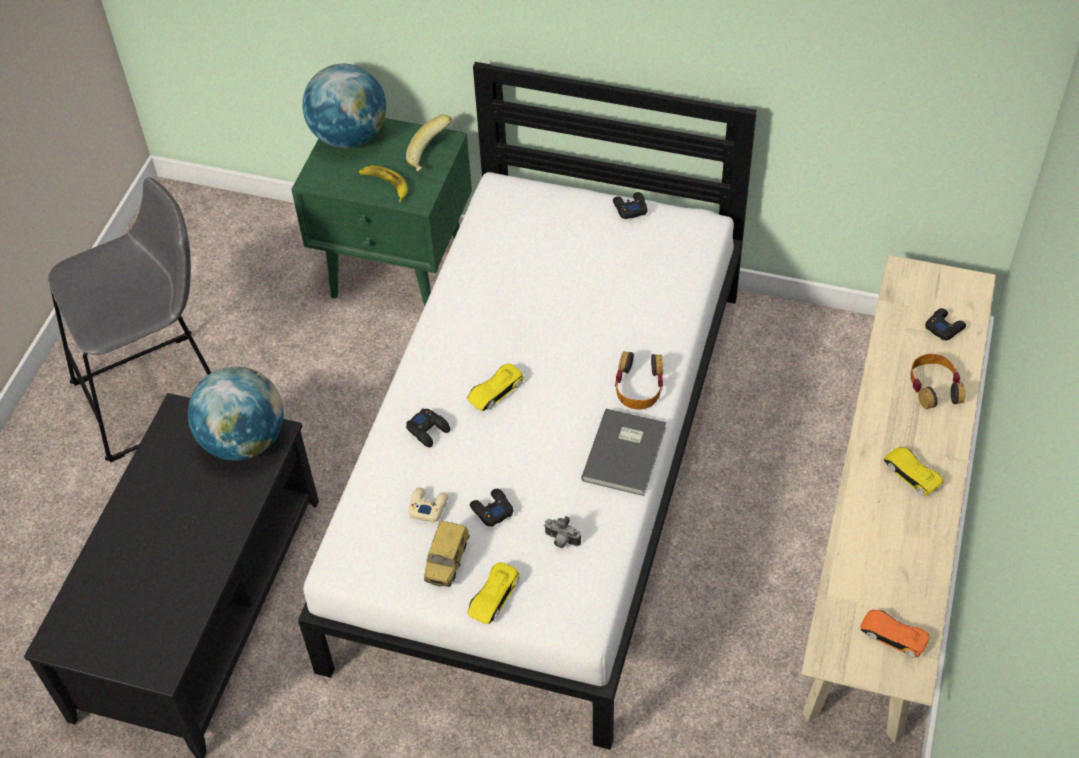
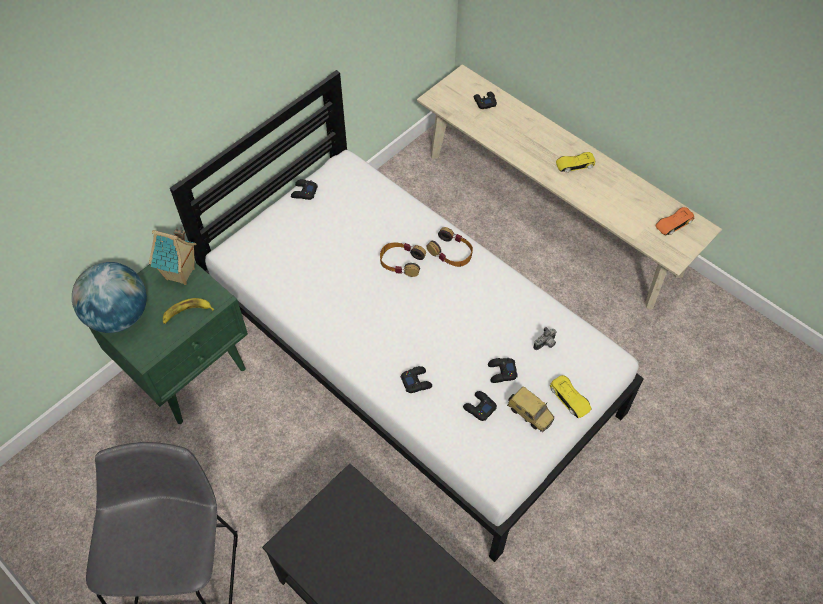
camera: 65 degrees left, 5 degrees up
(244, 440) = (343, 507): globe -> none
(428, 506) = (479, 407): beige game controller -> black game controller
(431, 156) = (181, 274): banana -> toy house
(495, 391) = (407, 329): yellow toy car -> none
(627, 453) = (499, 281): grey book -> none
(934, 386) = (522, 126): headphones -> headphones (401, 262)

